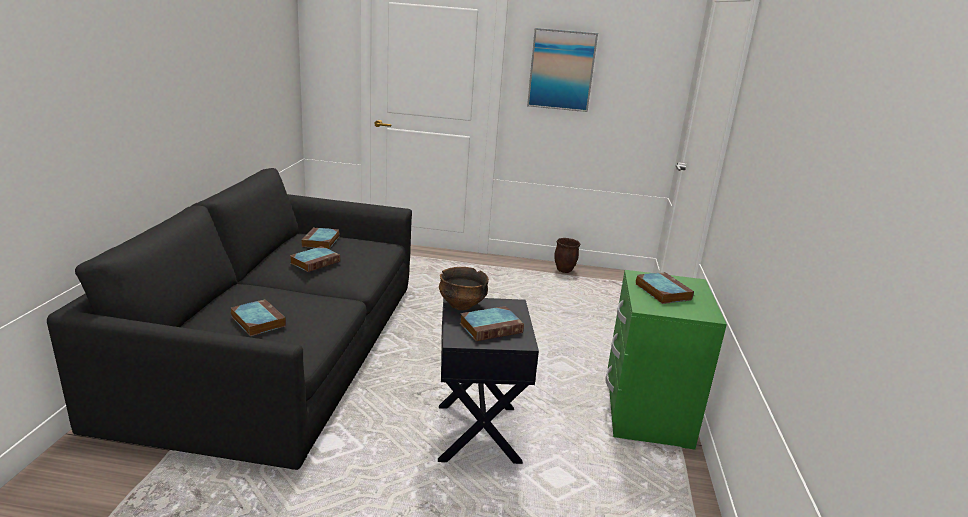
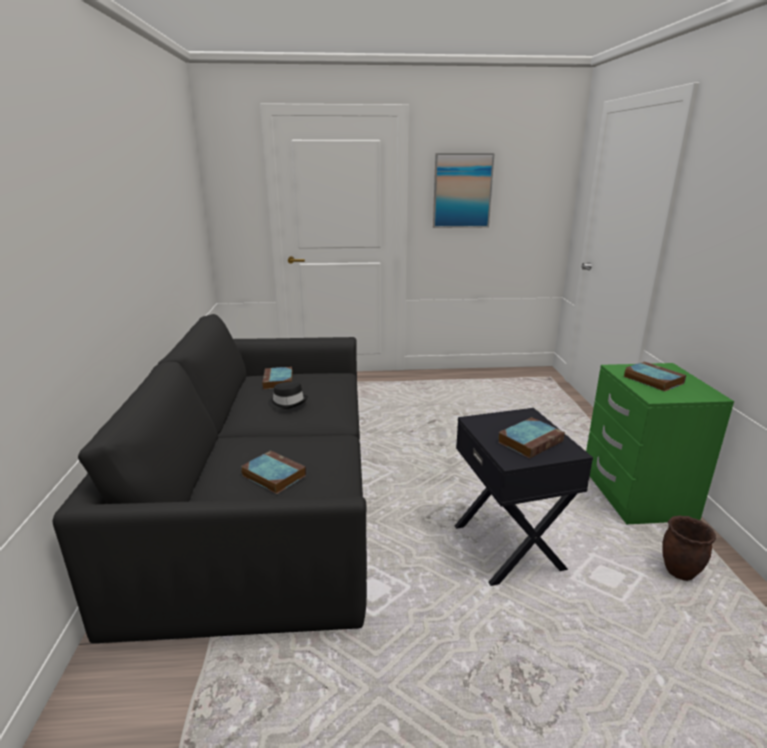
camera: 10 degrees left, 0 degrees up
(315, 262) = (288, 402): book -> black hat
(461, 305) = (483, 423): bowl -> none
(564, 270) = (480, 375): brown planter -> brown planter (680, 572)

